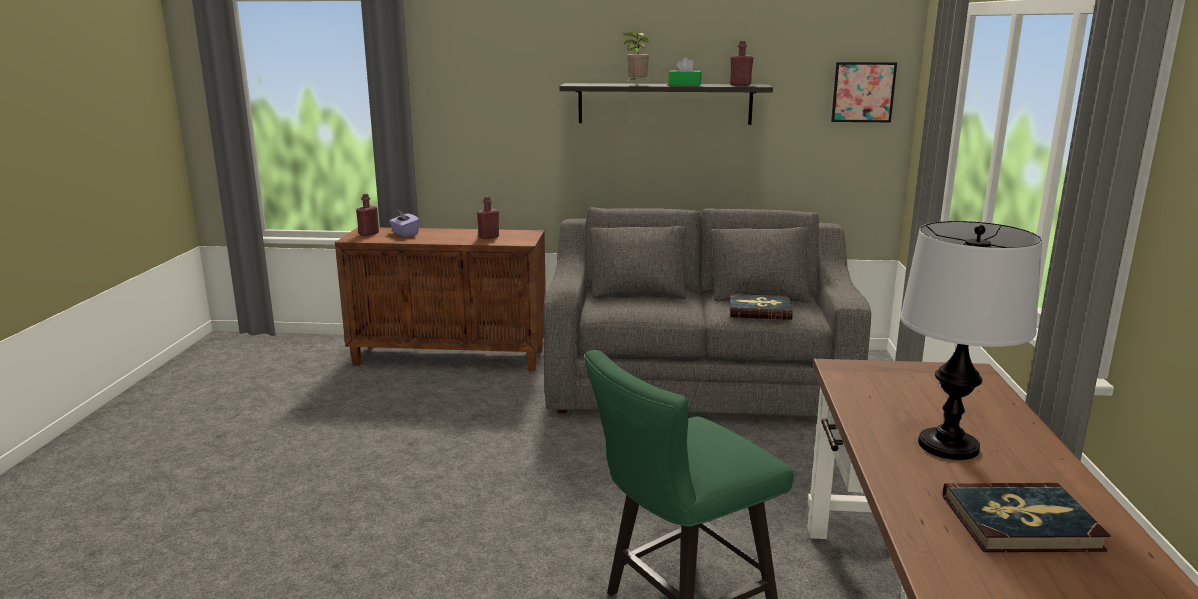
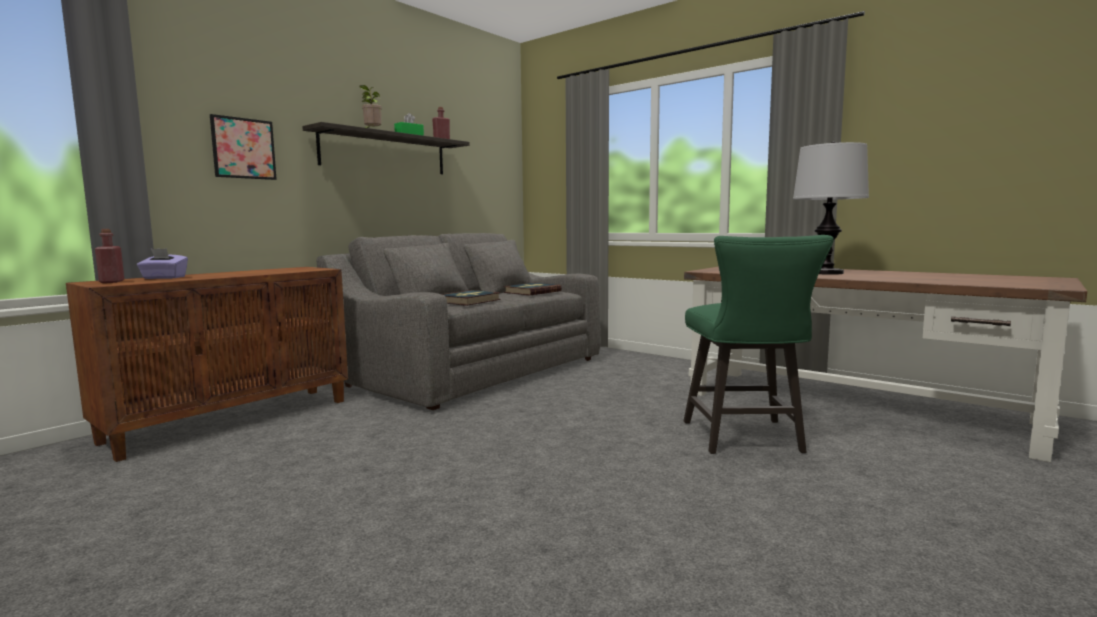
camera: 55 degrees left, 10 degrees down
(488, 237) = (274, 271): red bottle -> none
(863, 92) = (499, 155): picture -> picture (243, 148)
(1021, 523) = (916, 276): book -> book (468, 301)

